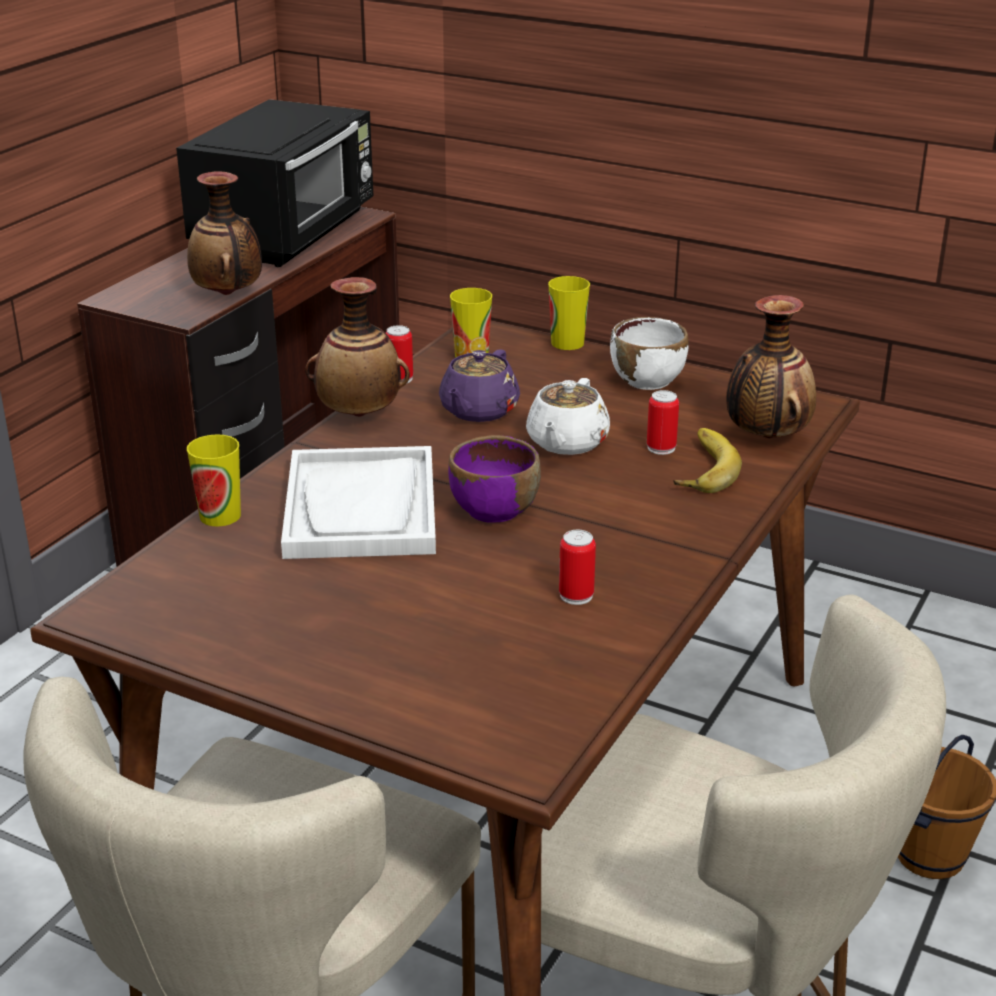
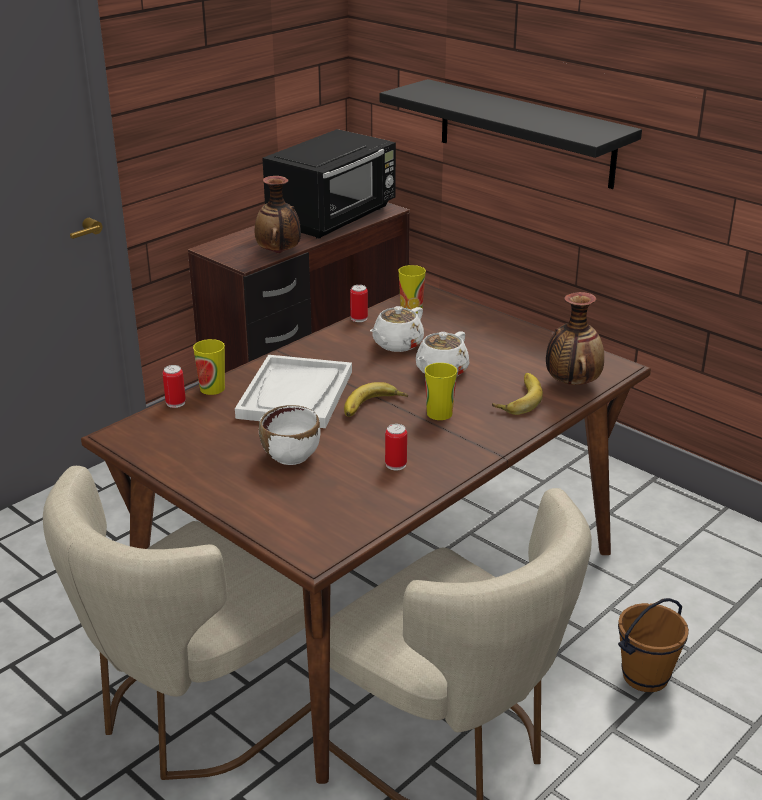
camera: 15 degrees right, 0 degrees up
(360, 414) = (323, 337): vase -> none
(478, 411) = (397, 344): purple teapot -> white teapot
(494, 510) = (374, 407): purple bowl -> banana
(567, 343) = (477, 307): cup -> cup (439, 413)
(584, 78) = (525, 133): none -> black shelf
(648, 380) = (515, 338): white bowl -> white bowl (291, 455)
(661, 448) = (499, 382): can -> can (175, 403)

